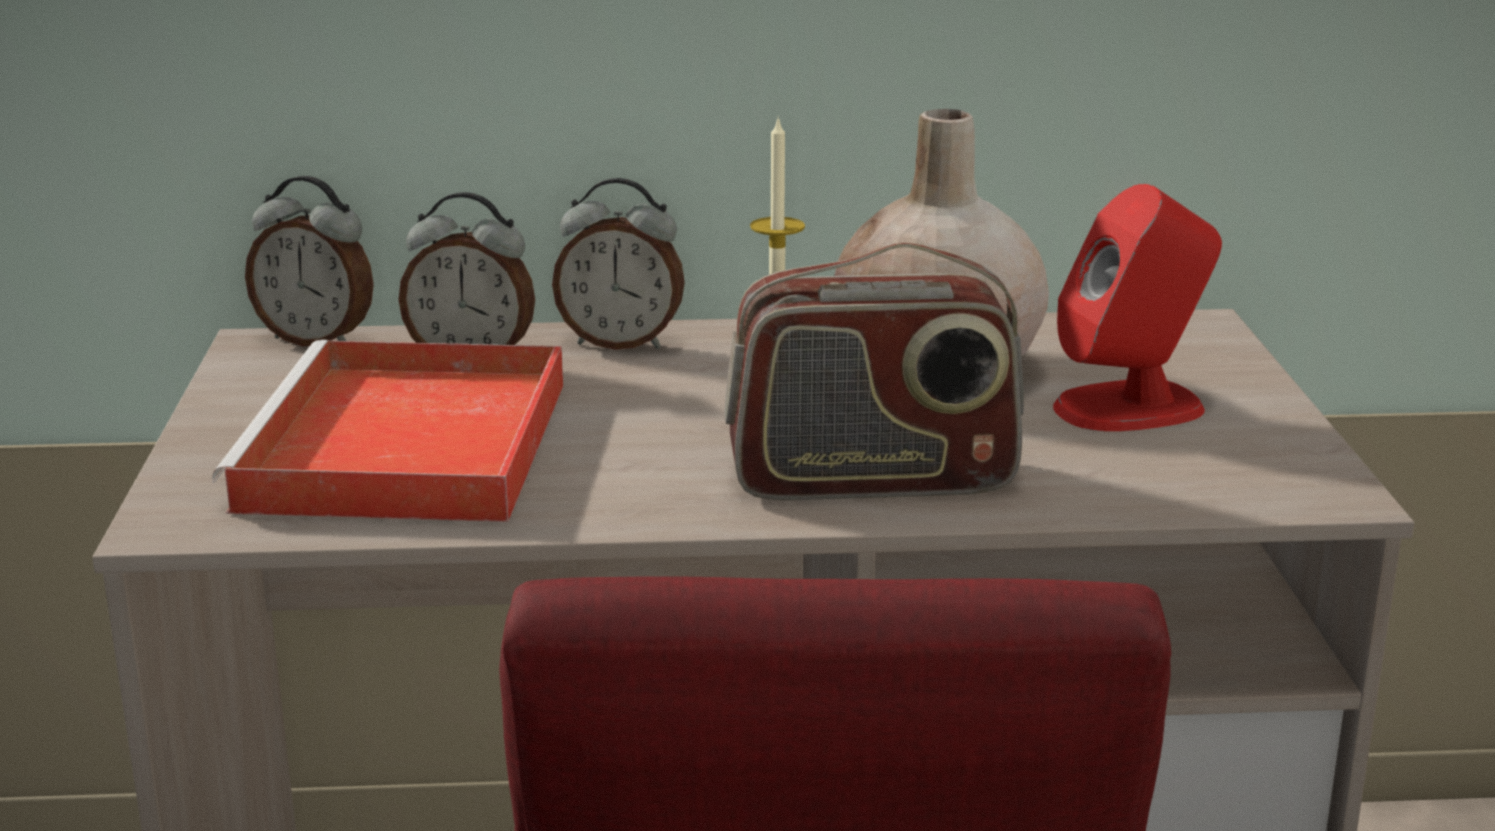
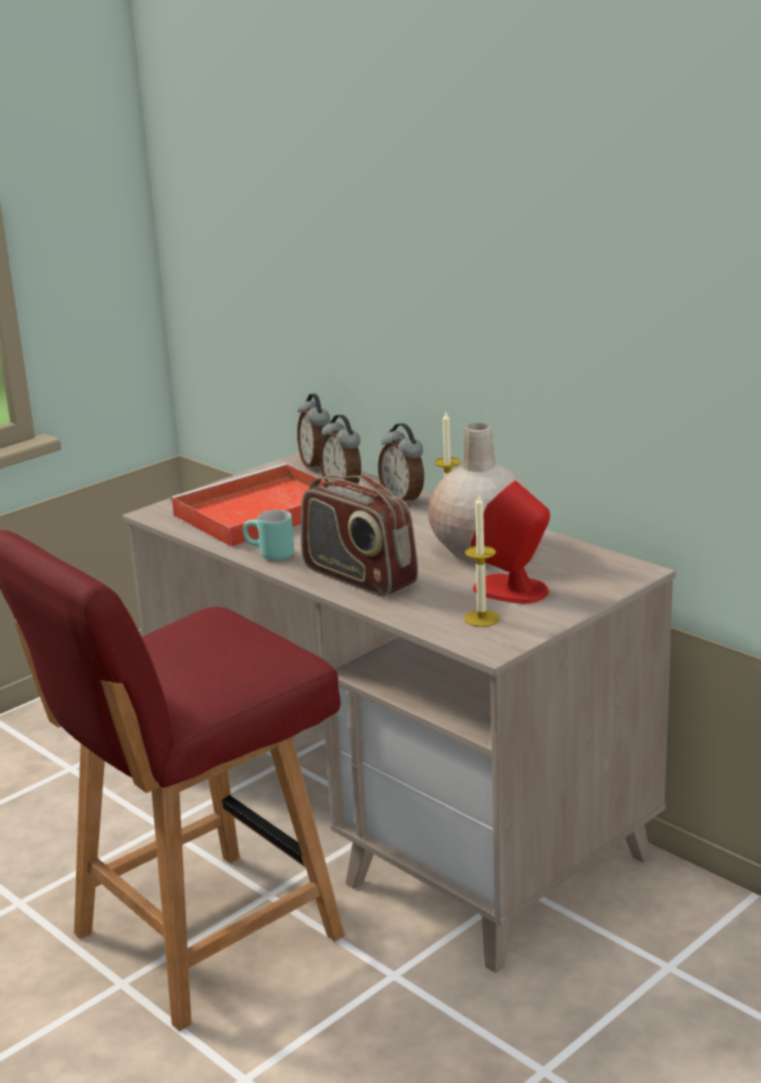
camera: 50 degrees right, 0 degrees up
(623, 508) = (269, 555): none -> turquoise mug
(1205, 461) = (481, 618): none -> candle

